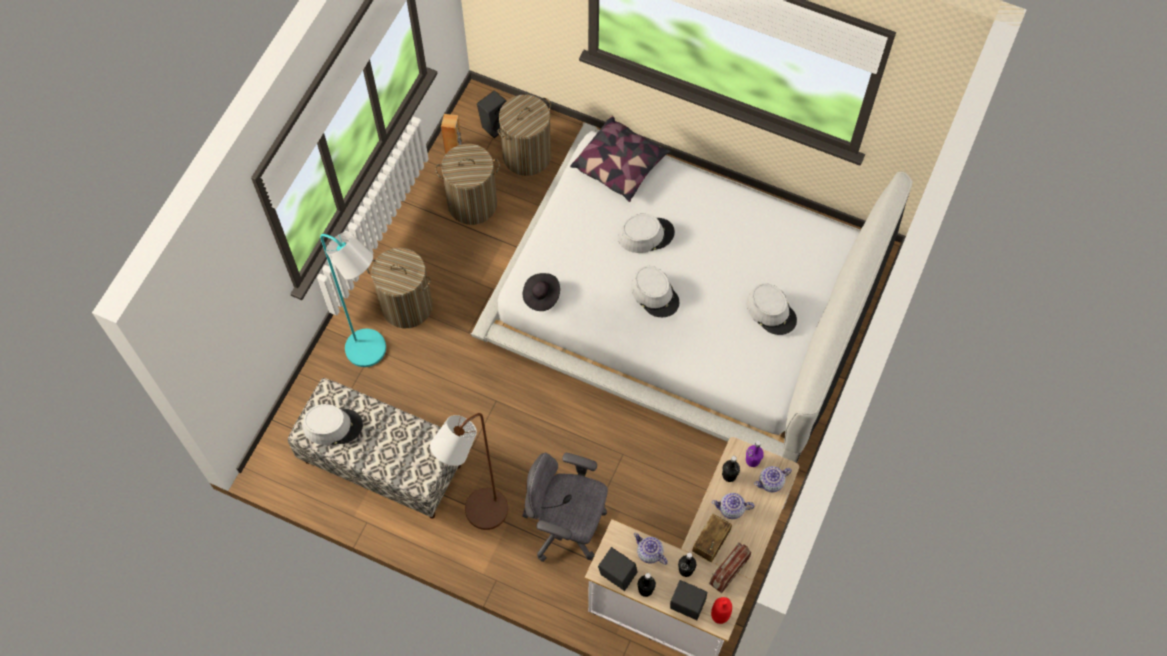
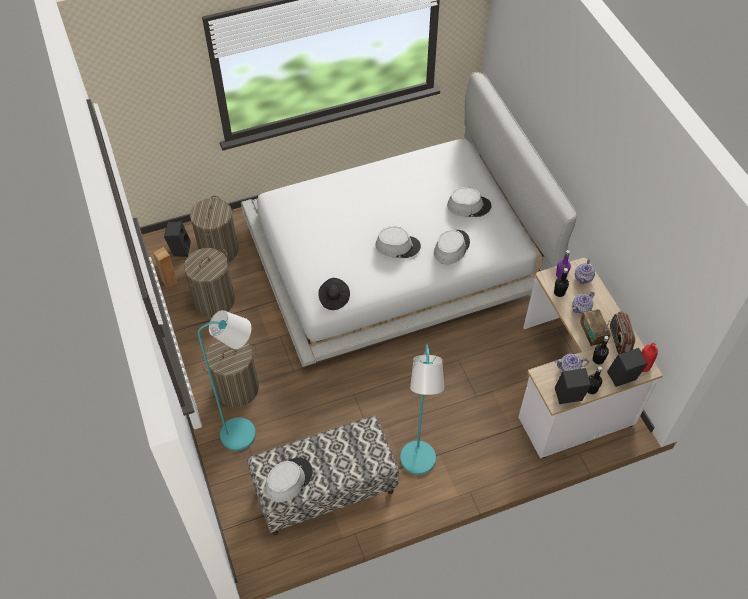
camera: 45 degrees left, 10 degrees down
(480, 515) = (418, 465): brown floor lamp -> turquoise floor lamp
(566, 526) = (473, 425): grey office chair -> none
(620, 165) = (299, 197): pillow -> none
(646, 235) = (356, 220): grey hat -> grey hat (451, 247)

